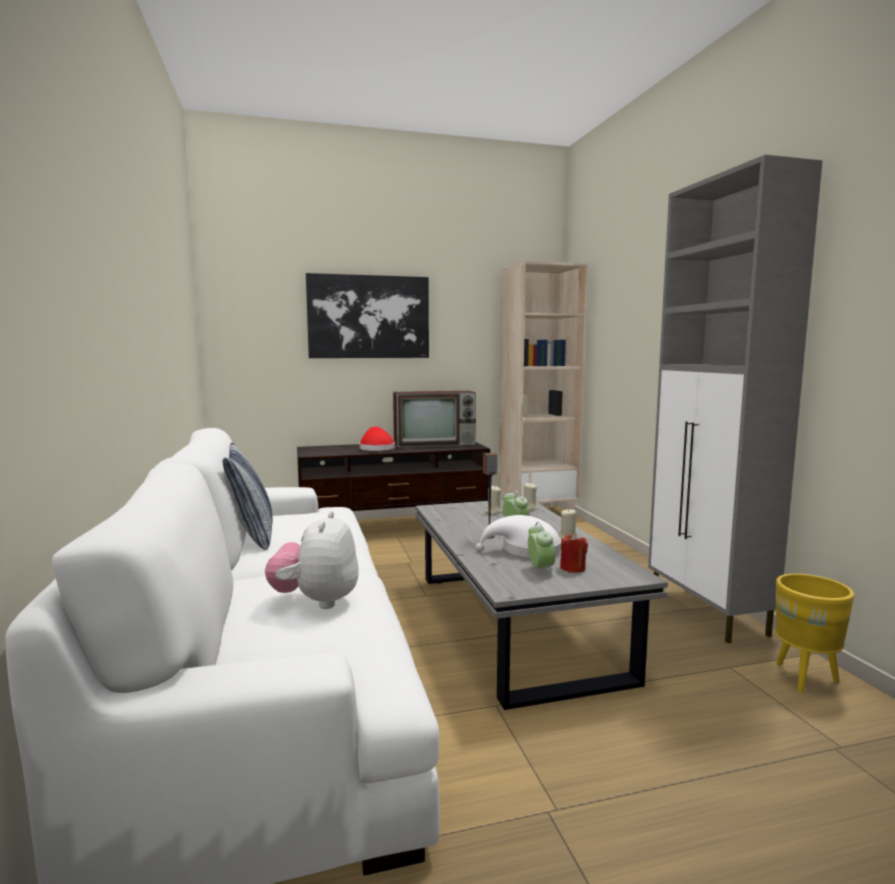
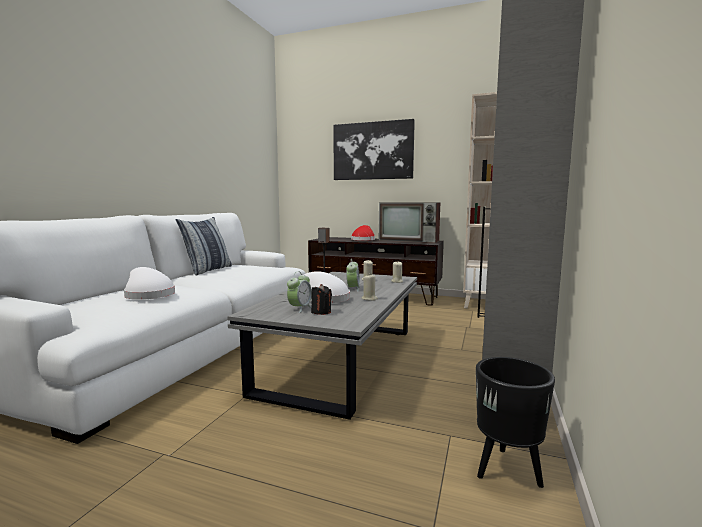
camera: 35 degrees right, 0 degrees up
(316, 601) = (148, 295): plush toy -> white hat
(572, 568) = (321, 312): red candle -> black candle
(805, 680) = (507, 471): yellow planter -> black planter

